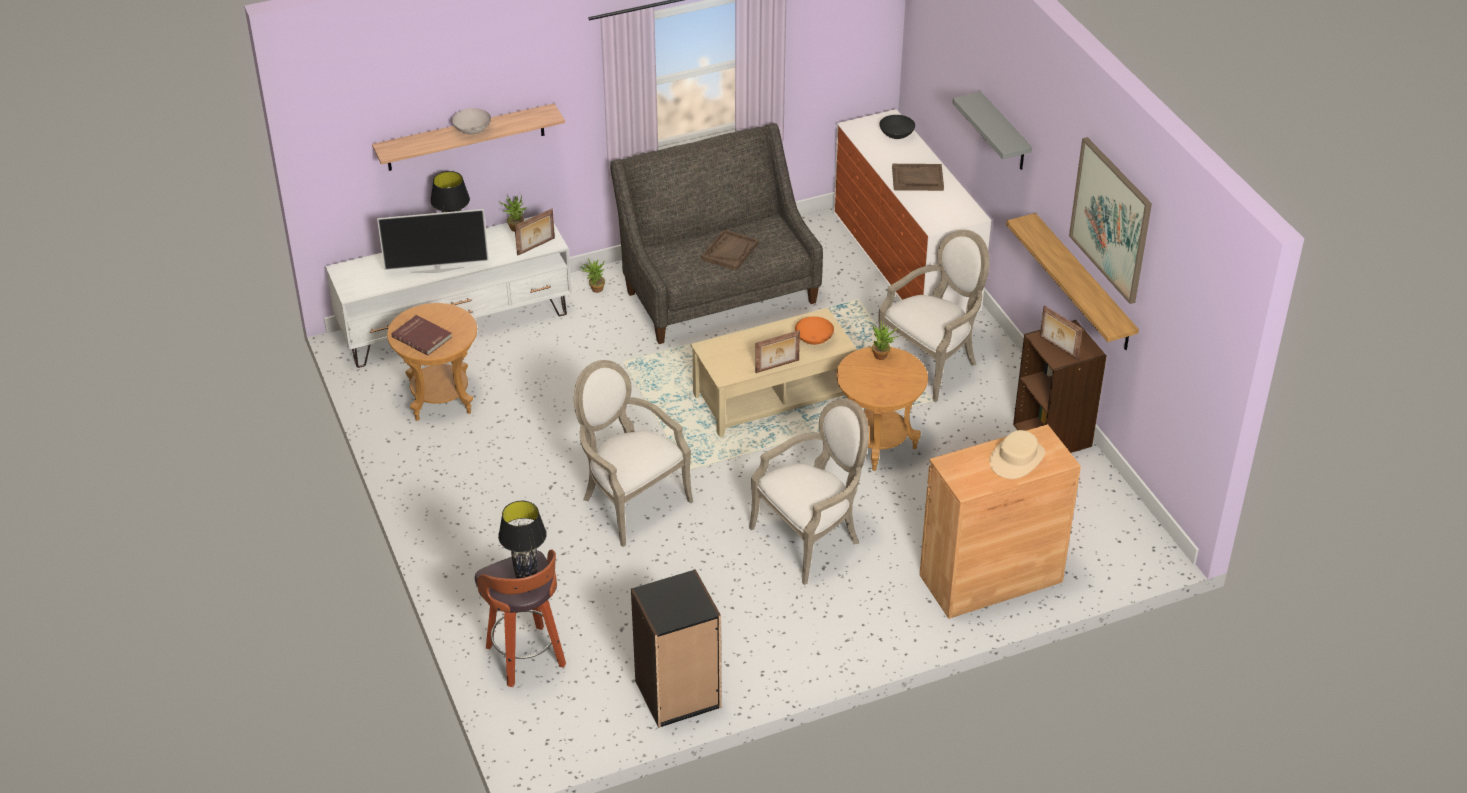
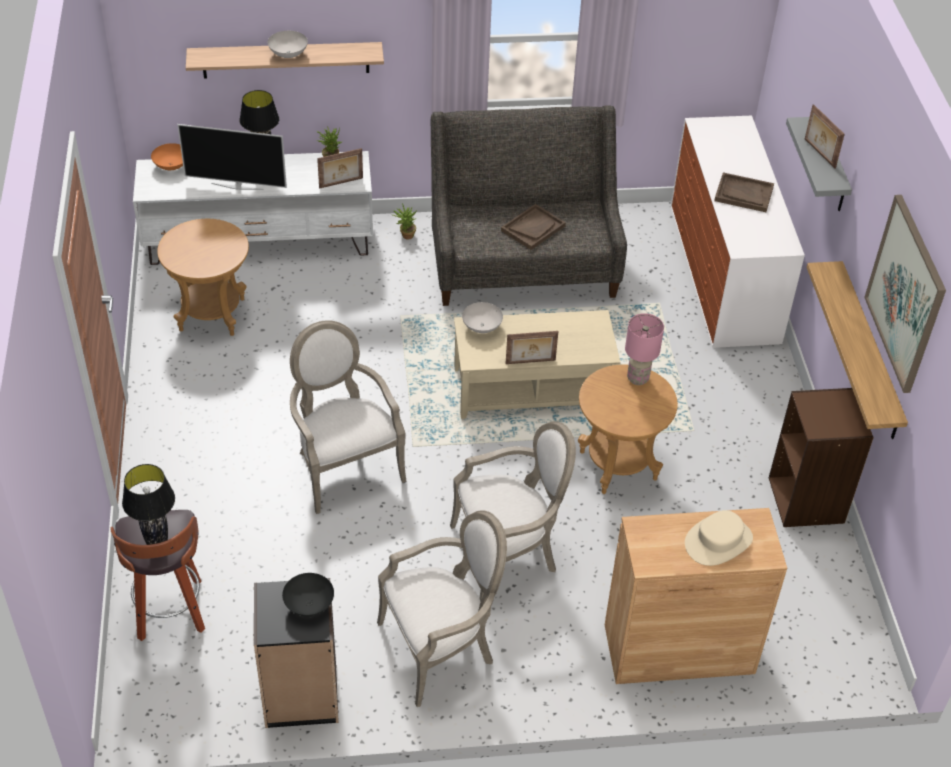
camera: 15 degrees right, 5 degrees up
(422, 337) = (191, 252): red book -> none
(719, 346) = (481, 327): none -> white bowl
(814, 340) = (580, 342): orange bowl -> orange bowl (171, 166)
(883, 356) = (637, 379): potted plant -> pink table lamp
(896, 135) = (740, 143): black bowl -> black bowl (309, 604)
(933, 363) = (709, 390): armchair -> armchair (442, 648)
(1058, 348) = (822, 416): picture frame -> picture frame (819, 153)

